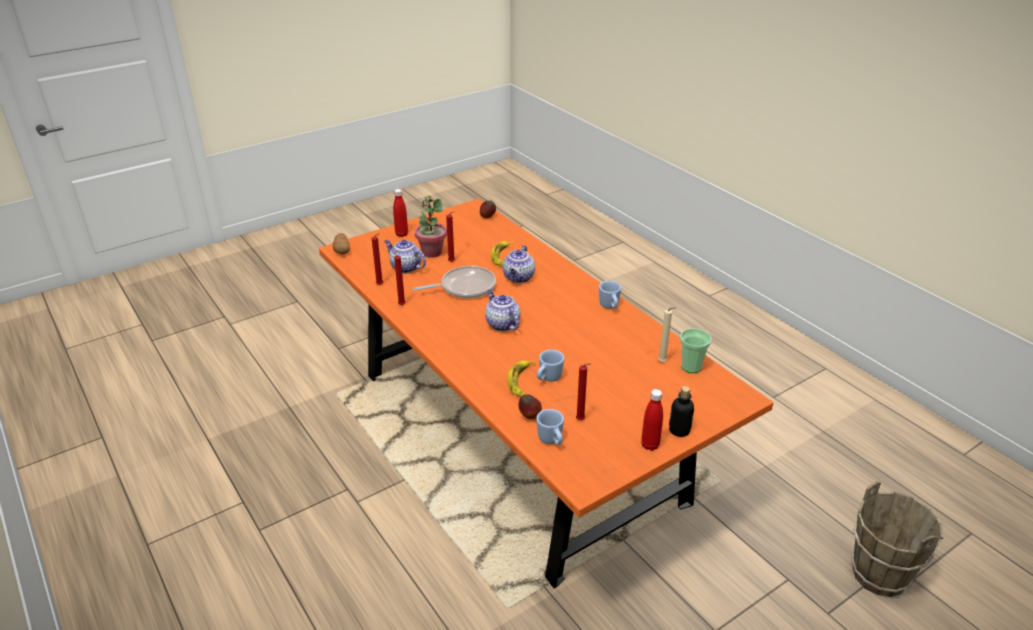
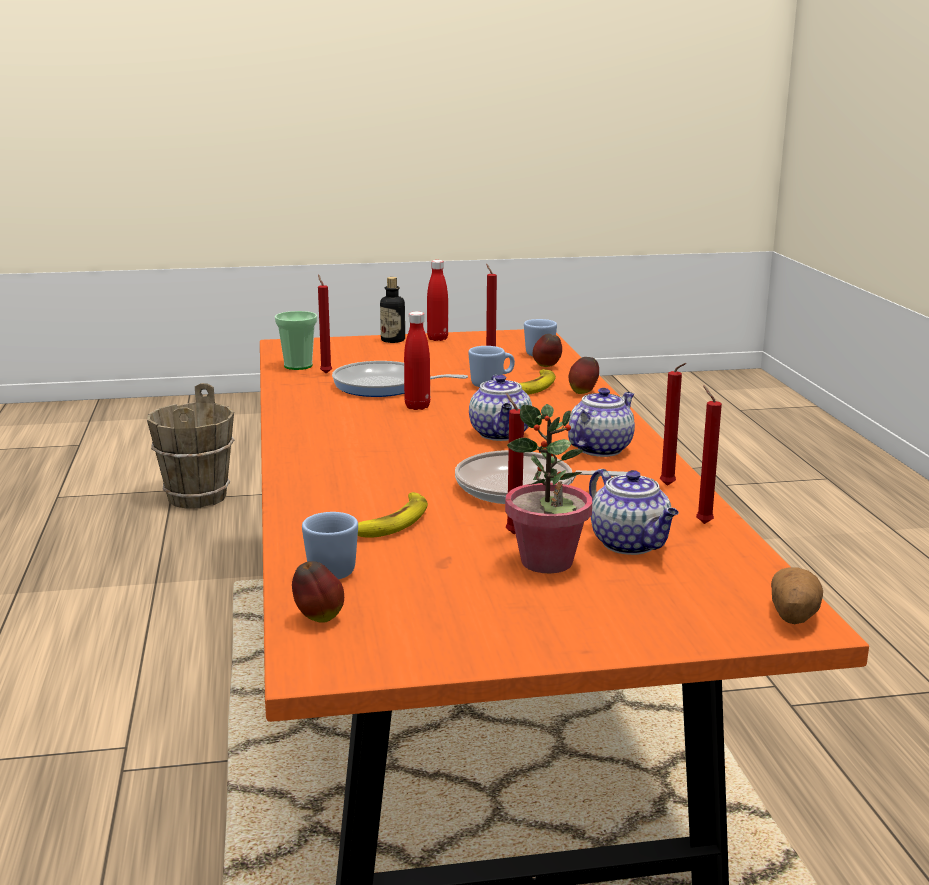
camera: 155 degrees left, 15 degrees down
(401, 234) = (603, 625): red bottle -> red bottle (417, 407)
(484, 384) = (583, 392): none -> apple
(519, 278) = (400, 482): teapot -> teapot (600, 449)
(610, 307) = (302, 423): blue mug -> blue mug (334, 569)
(610, 356) = (384, 386): none -> frying pan
(663, 362) = (325, 373): beige candle -> red candle

